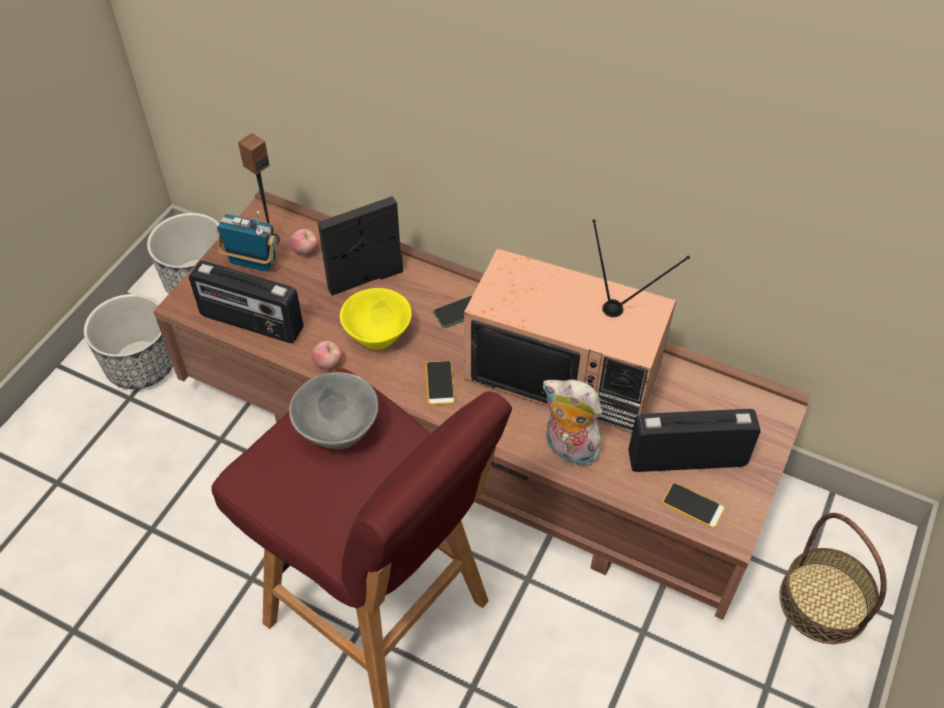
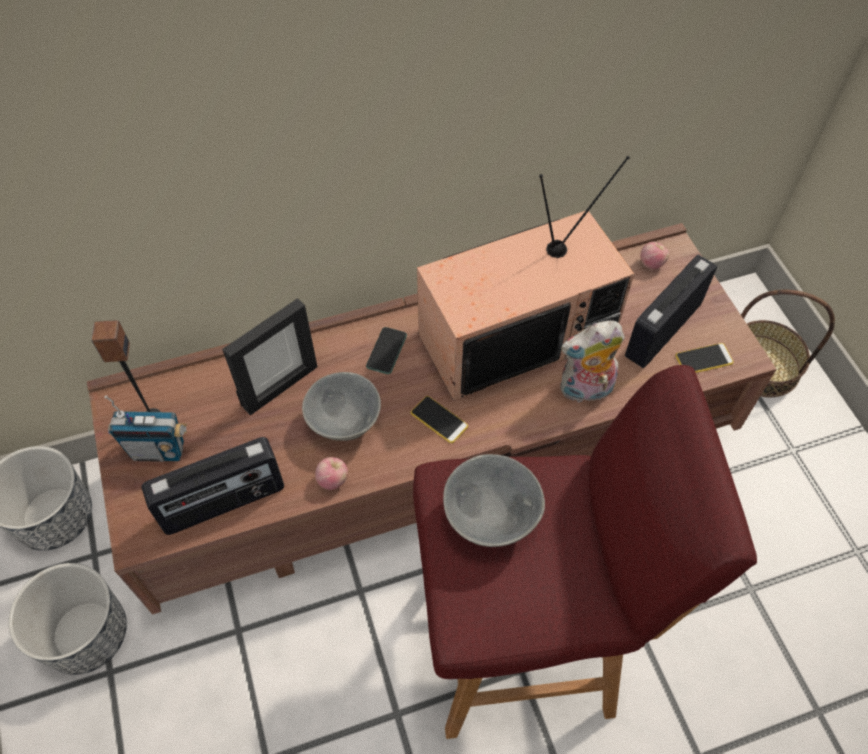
camera: 45 degrees left, 5 degrees up
(252, 262) = (159, 450): radio -> radio turned 150 degrees counterclockwise
(305, 251) = (196, 402): apple -> apple (651, 263)
(365, 280) = (280, 386): picture frame -> picture frame turned 150 degrees counterclockwise
(379, 334) = (346, 421): yellow bowl -> grey bowl

